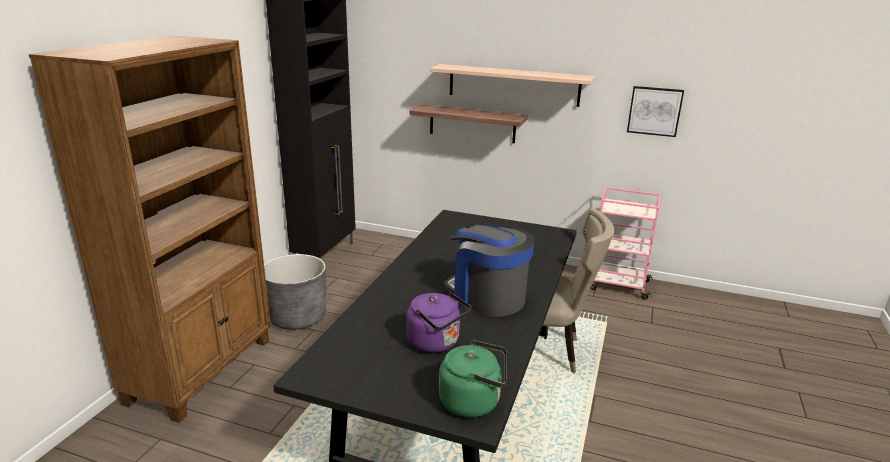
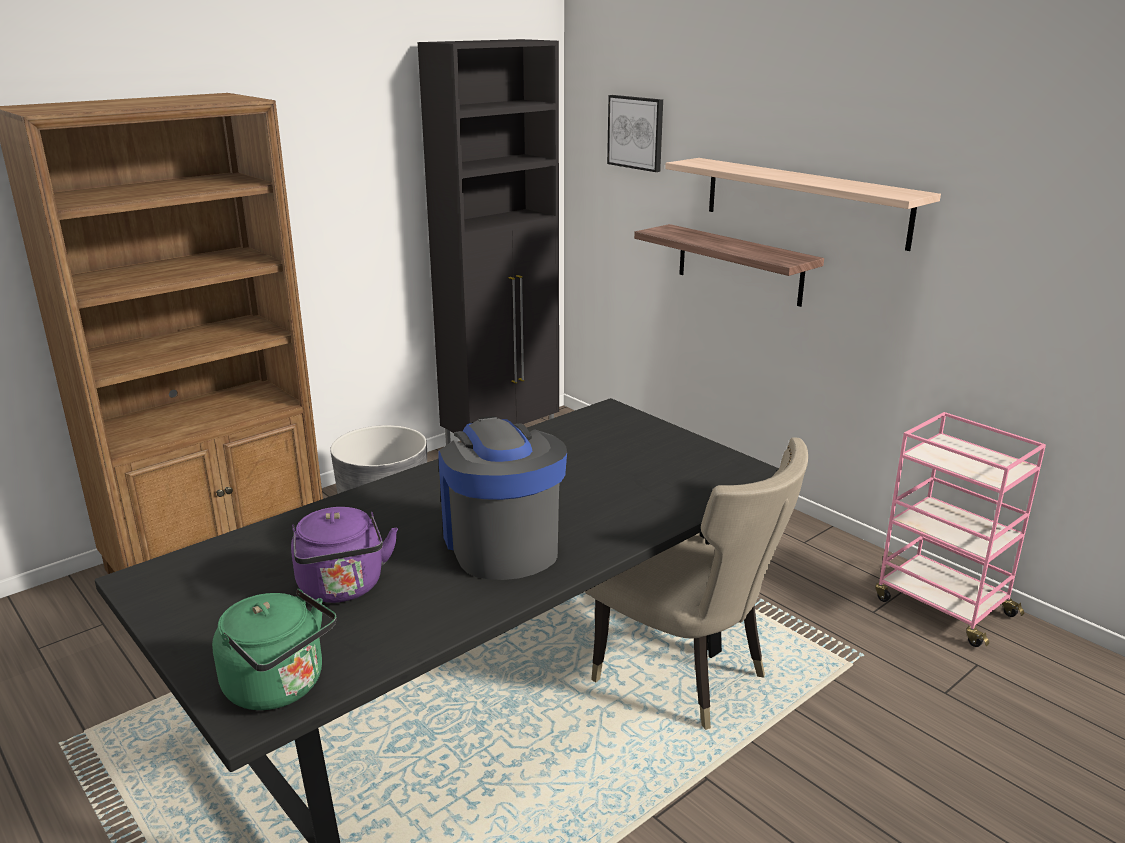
camera: 30 degrees right, 0 degrees up
(654, 111) = (1051, 273): picture -> picture (636, 132)

